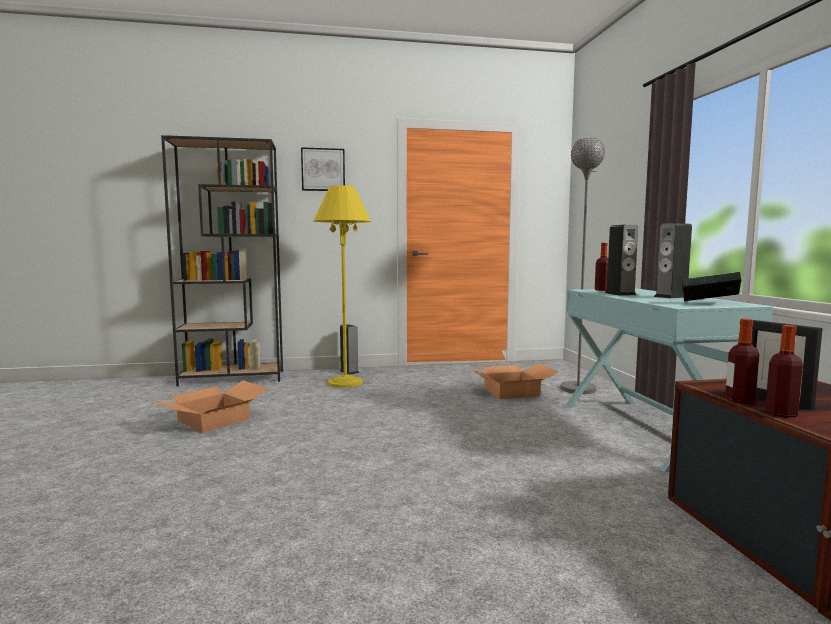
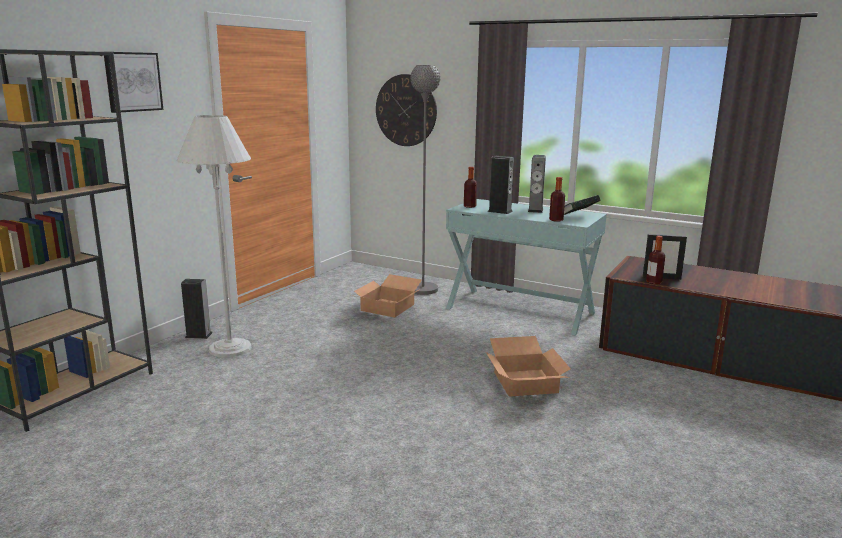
camera: 50 degrees left, 10 degrees up
(213, 420) = (216, 439): cardboard box -> cardboard box (526, 382)
(345, 382) = (230, 348): yellow floor lamp -> white floor lamp
(603, 199) = (406, 110): none -> wall clock
(781, 413) = (680, 285): bottle -> bottle (556, 220)

